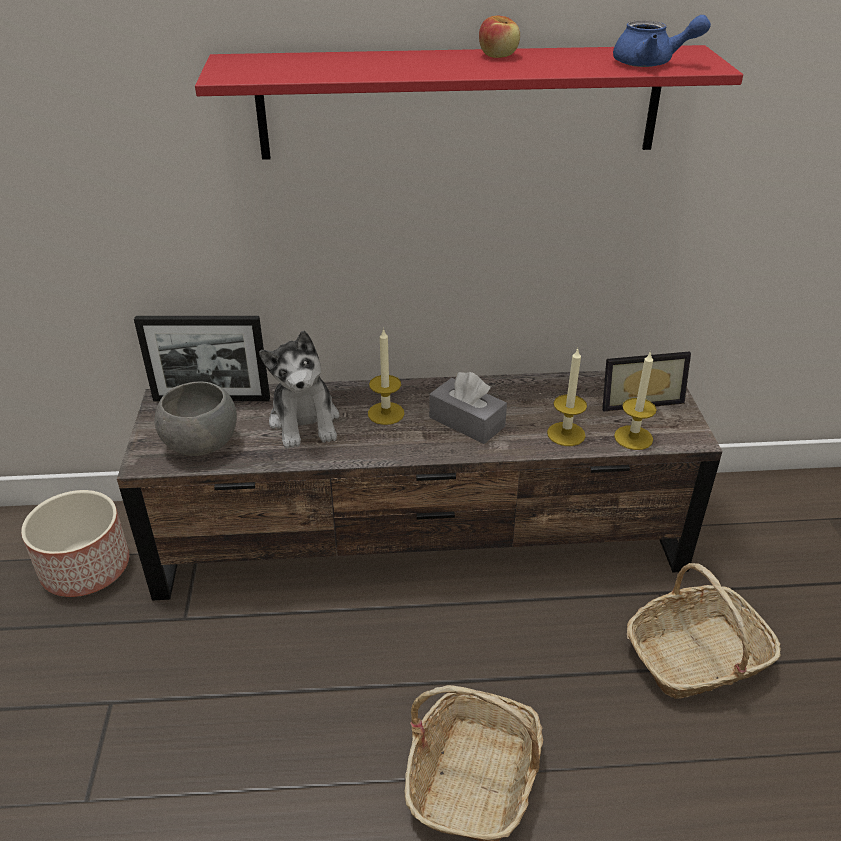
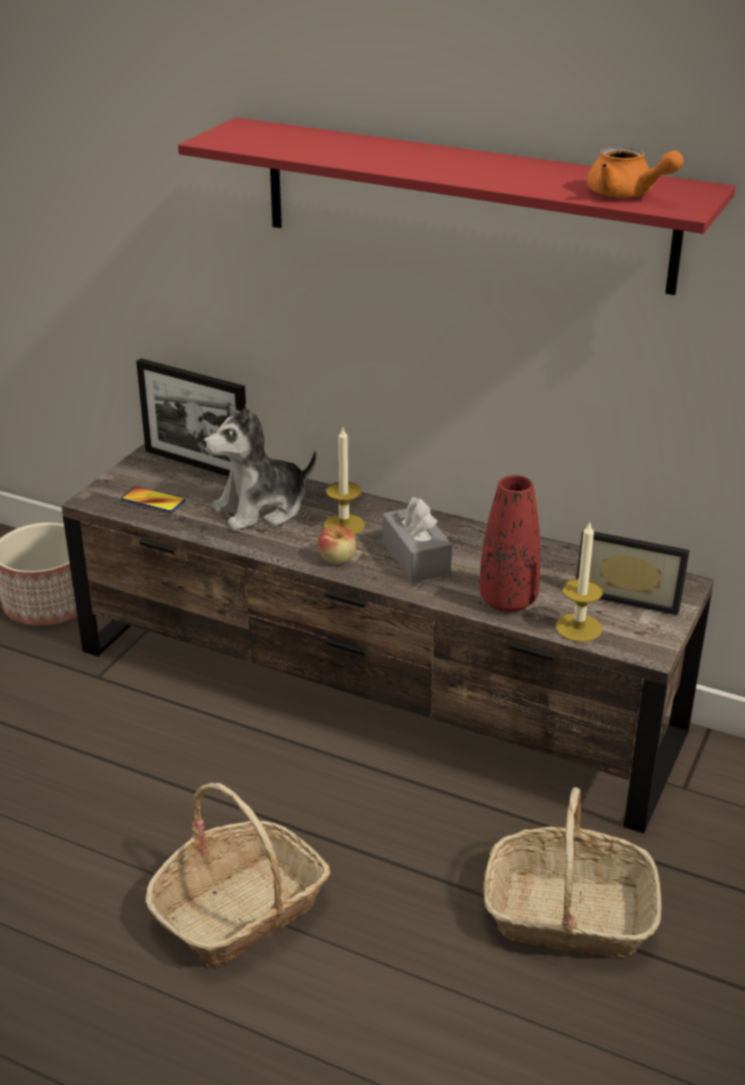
camera: 30 degrees right, 5 degrees down
(202, 445) = (153, 501): grey bowl -> phone
(305, 421) = (261, 509): plush toy -> plush toy turned 45 degrees clockwise
(498, 55) = (488, 160): apple -> apple (337, 559)
(566, 434) = (508, 601): candle -> red vase
(651, 63) = (627, 194): blue teapot -> orange teapot

